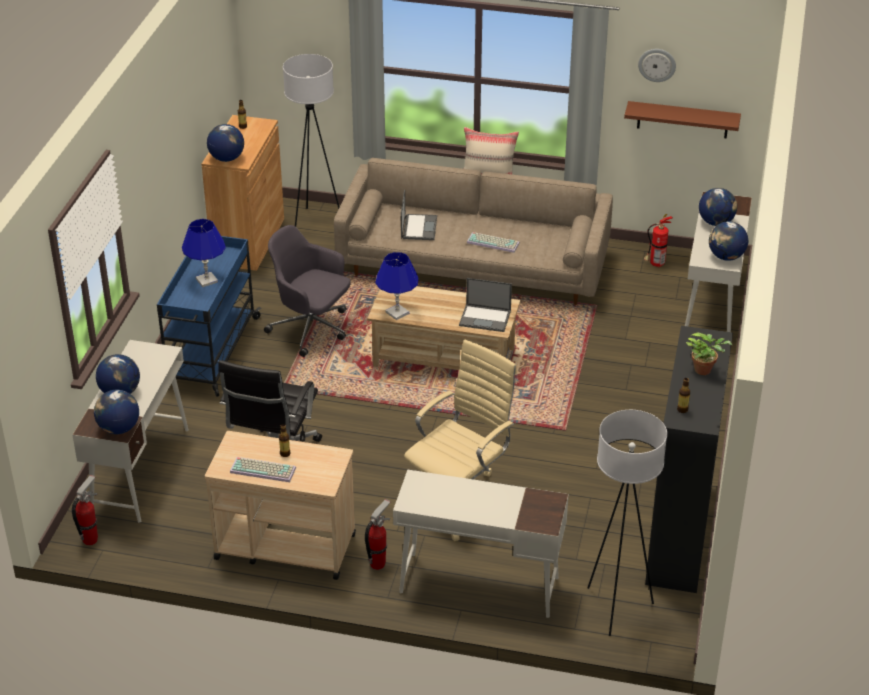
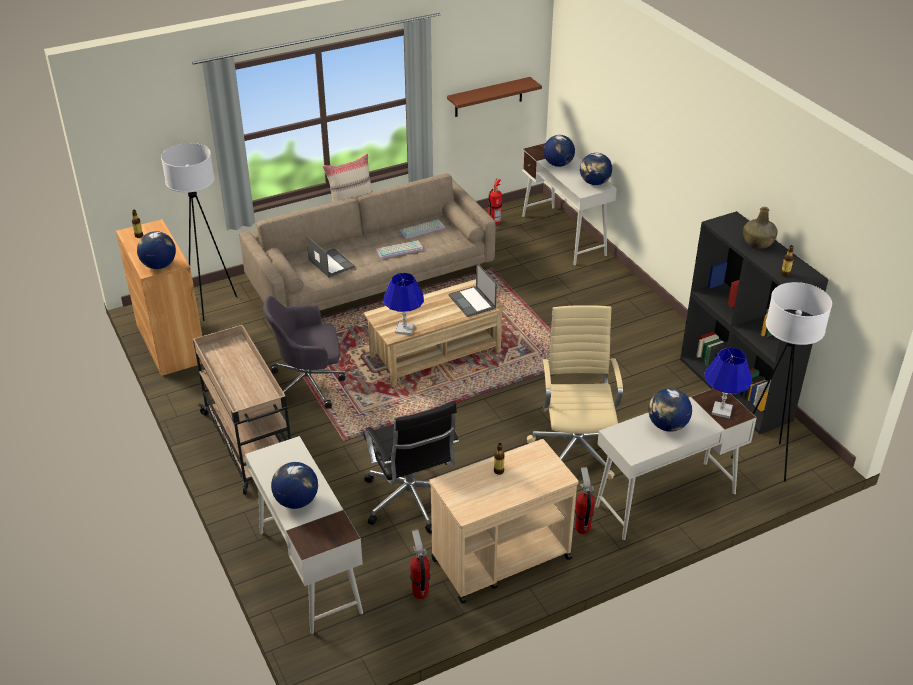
camera: 40 degrees left, 0 degrees up
(90, 540) = (339, 655): fire extinguisher -> fire extinguisher (420, 593)
(118, 428) = (336, 531): globe -> globe (667, 426)
(207, 280) = (241, 374): blue table lamp -> blue table lamp (721, 410)
(211, 353) = (250, 444): blue cart -> beige cart
(264, 469) = (500, 492): keyboard -> keyboard (422, 229)
(485, 318) = (472, 302): laptop -> laptop turned 90 degrees clockwise
(657, 64) = (466, 56): wall clock -> none
(705, 370) = (758, 242): potted plant -> green bottle

